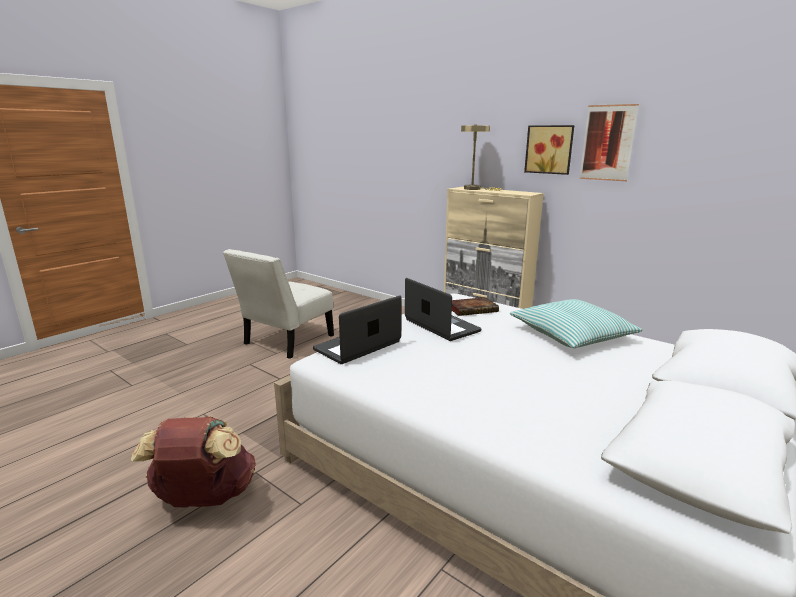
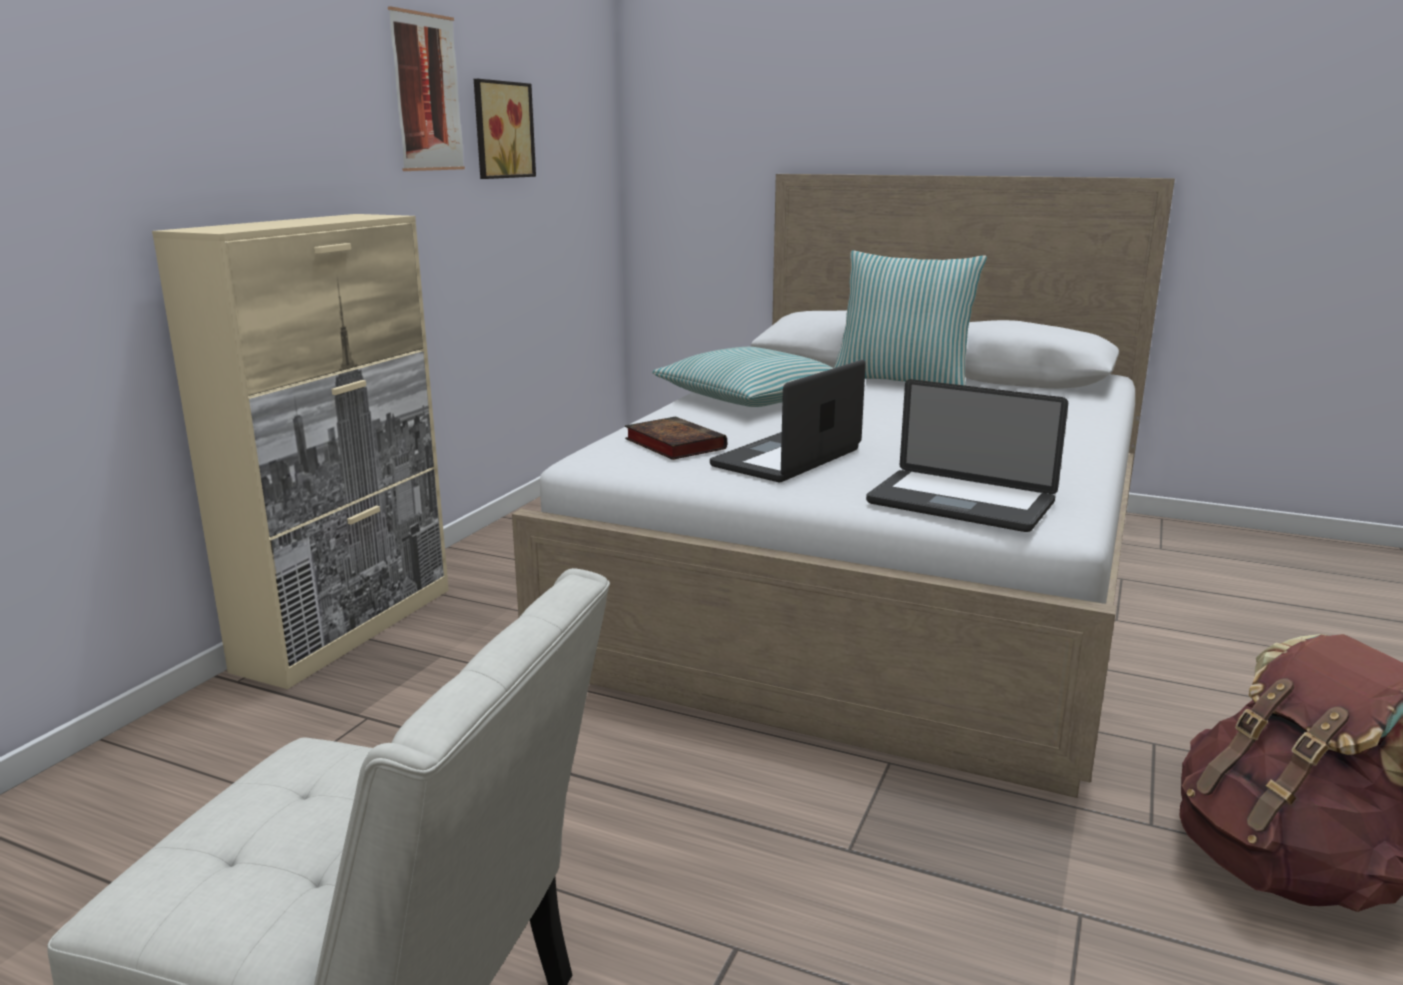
camera: 105 degrees left, 0 degrees up
(475, 189) = (253, 225): beige table lamp -> none
(549, 149) = (342, 105): picture -> picture (500, 130)
(643, 391) = (902, 381): none -> pillow

